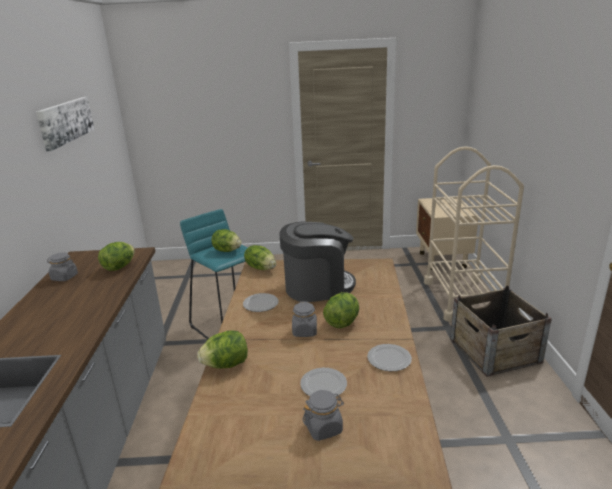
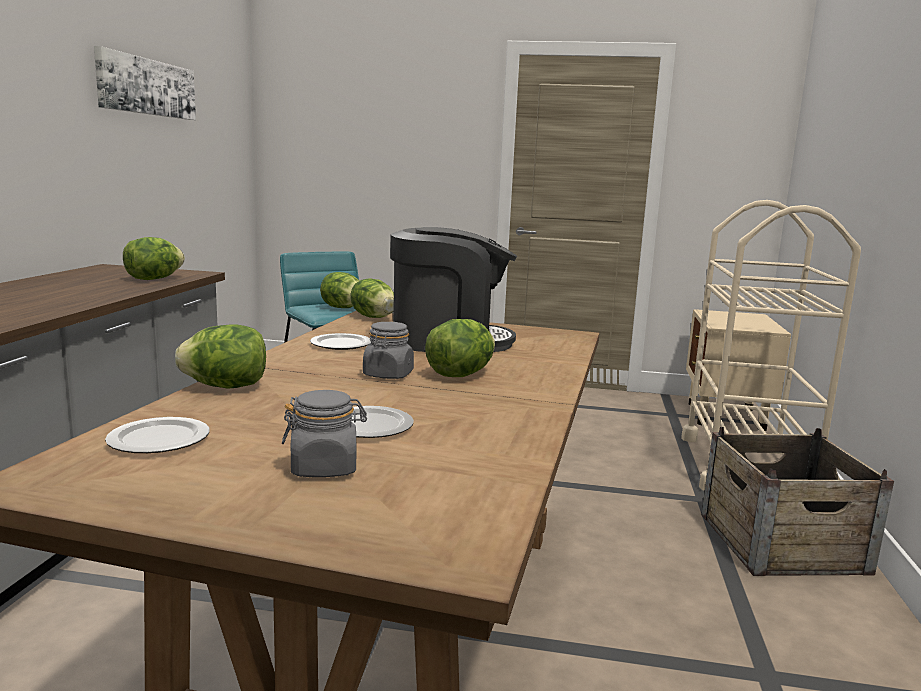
camera: 10 degrees right, 10 degrees down
(64, 277) = (68, 278): grey jar -> none
(390, 359) = (514, 417): plate -> plate (161, 439)

